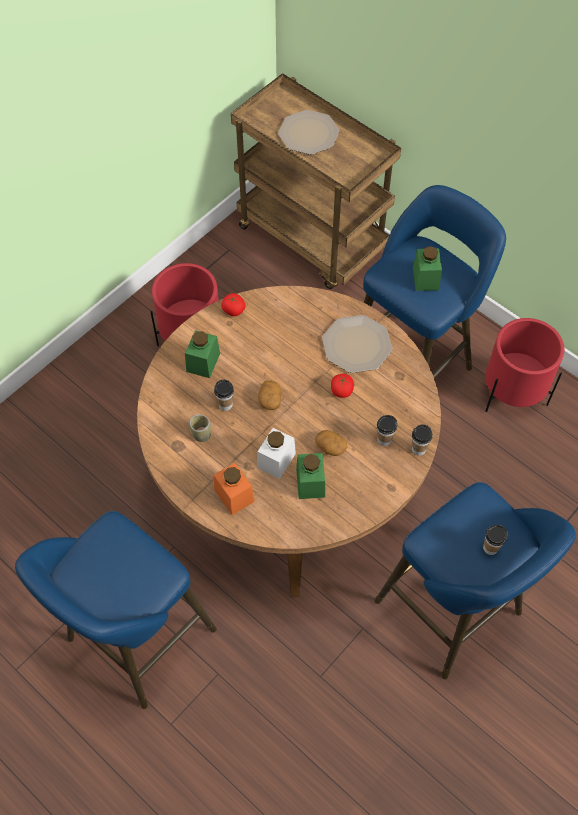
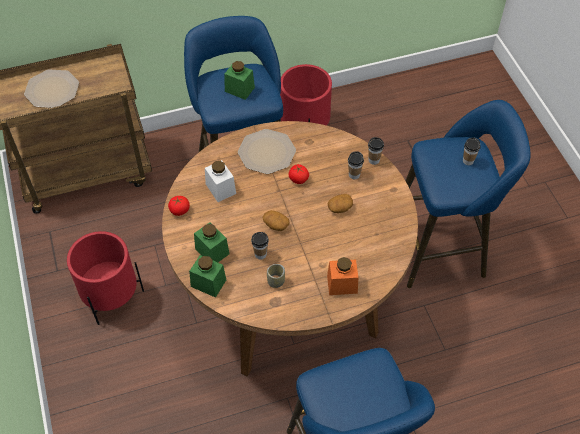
camera: 60 degrees left, 5 degrees down
(276, 460) = (329, 245): white jar -> white jar (220, 189)
(310, 483) = (361, 233): green jar -> green jar (208, 283)

